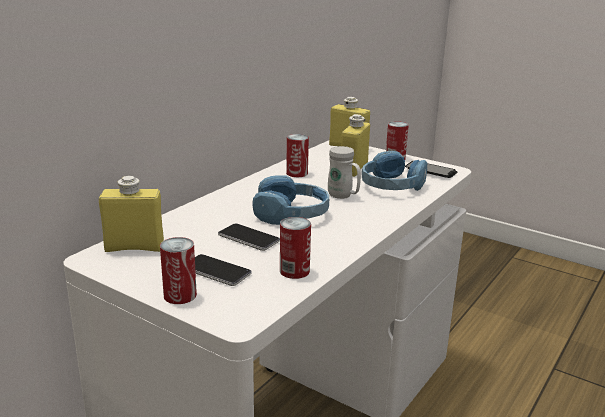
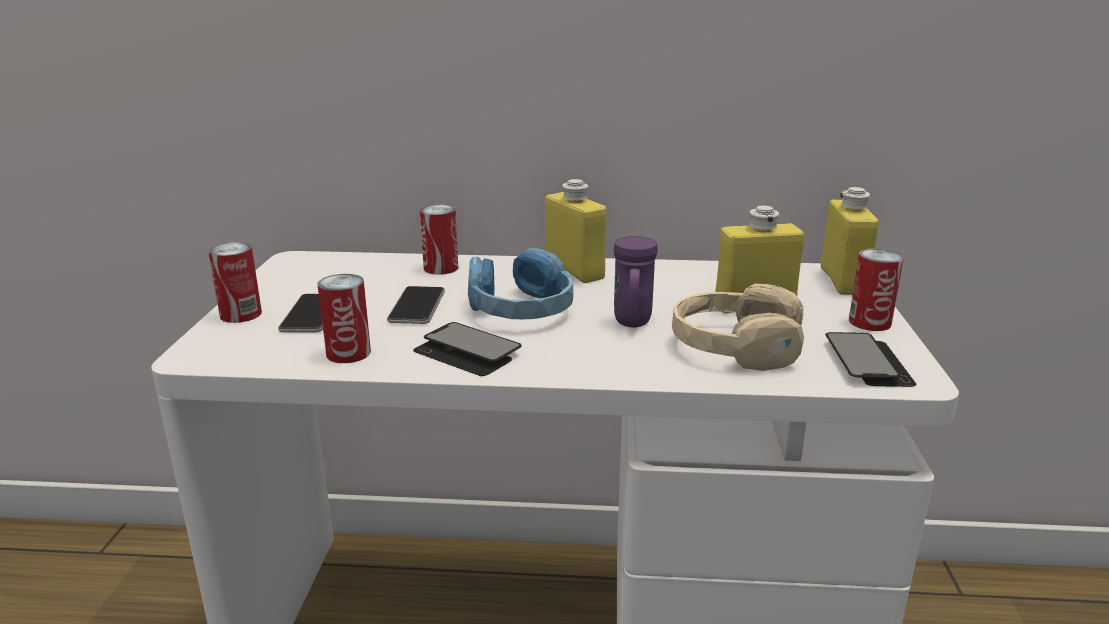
camera: 60 degrees right, 0 degrees up
(134, 247) = (336, 266): yellow bottle -> yellow bottle (574, 271)
(297, 173) = (668, 278): can -> can (441, 268)
(331, 240) = (467, 352): none -> phone
(343, 196) = (632, 324): white mug -> purple mug
(392, 186) = (734, 347): blue headphones -> beige headphones

